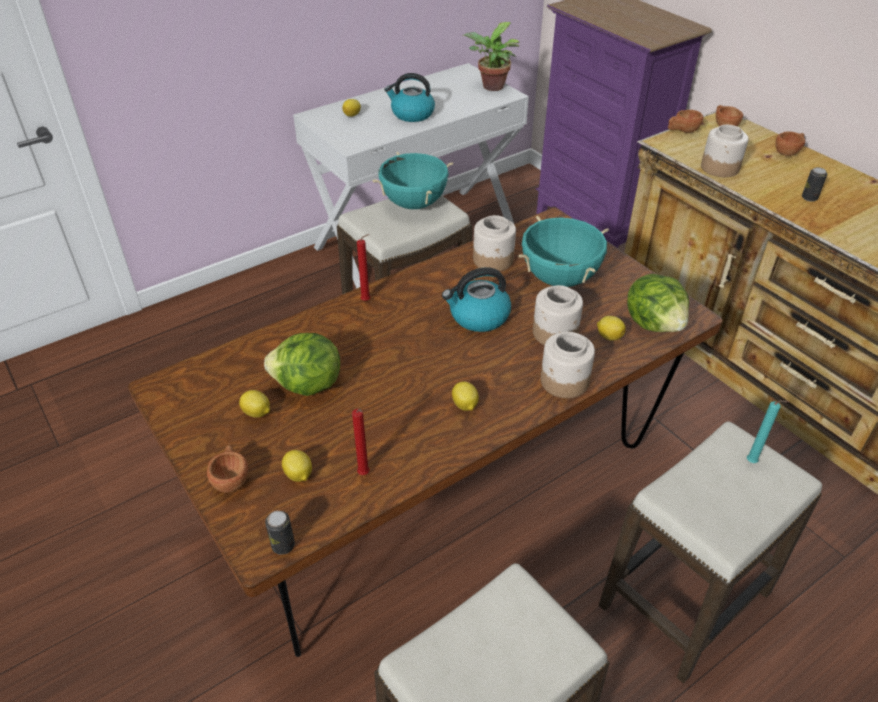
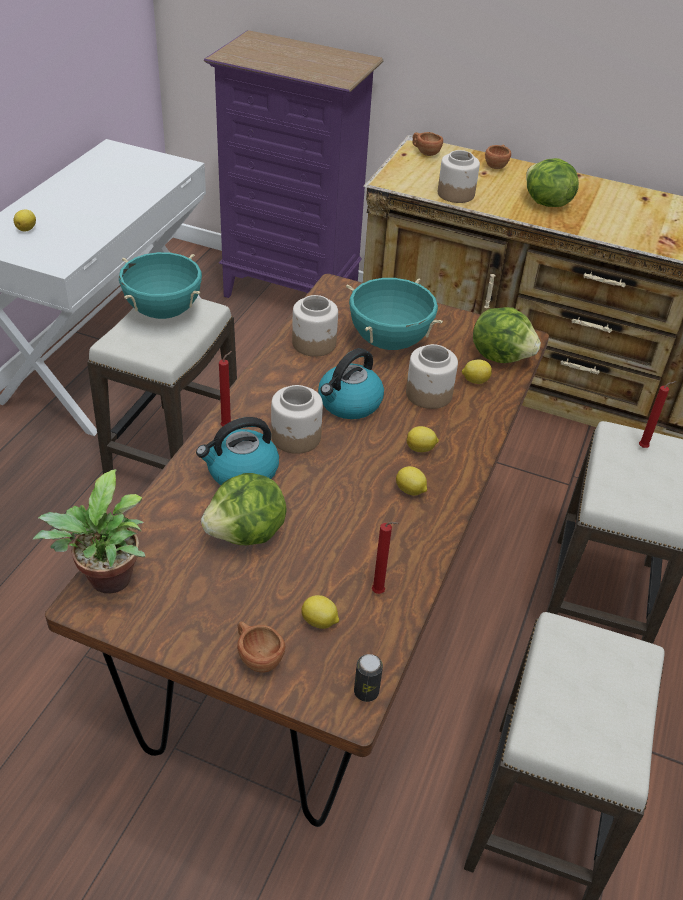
camera: 35 degrees left, 0 degrees up
(257, 413) = (221, 582): lemon -> lemon (421, 449)
(412, 114) = (96, 211): kettle -> kettle (241, 472)
(491, 87) = (156, 161): potted plant -> potted plant (107, 582)
(564, 382) = (474, 435): jar -> jar (296, 437)
(682, 131) = (395, 166): brown cup -> none
(753, 462) = (644, 447): turquoise candle -> red candle
(809, 198) = (545, 203): can -> lettuce

